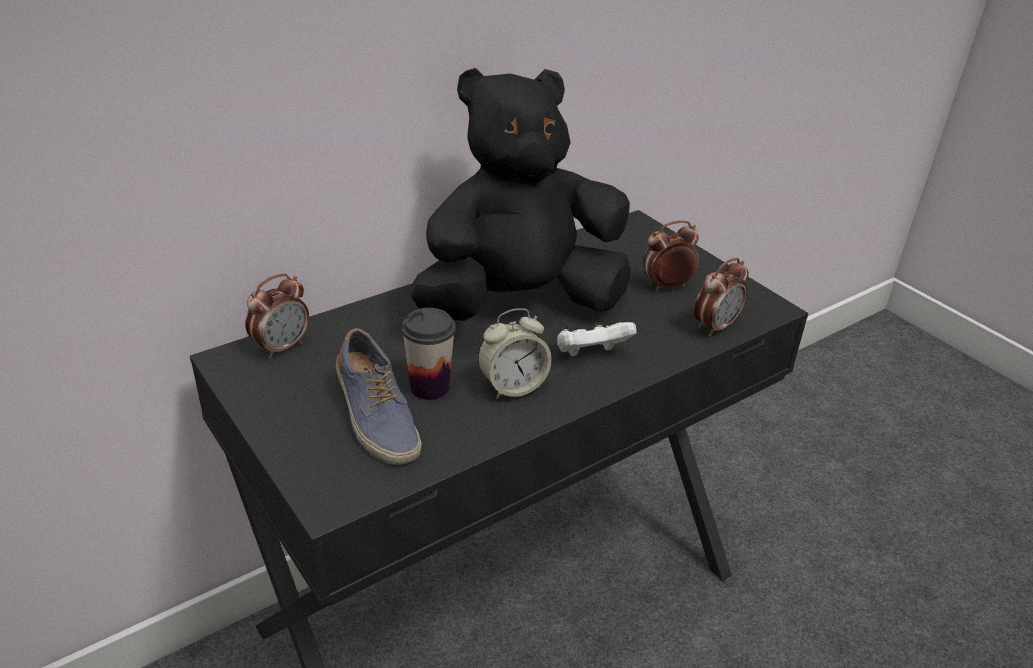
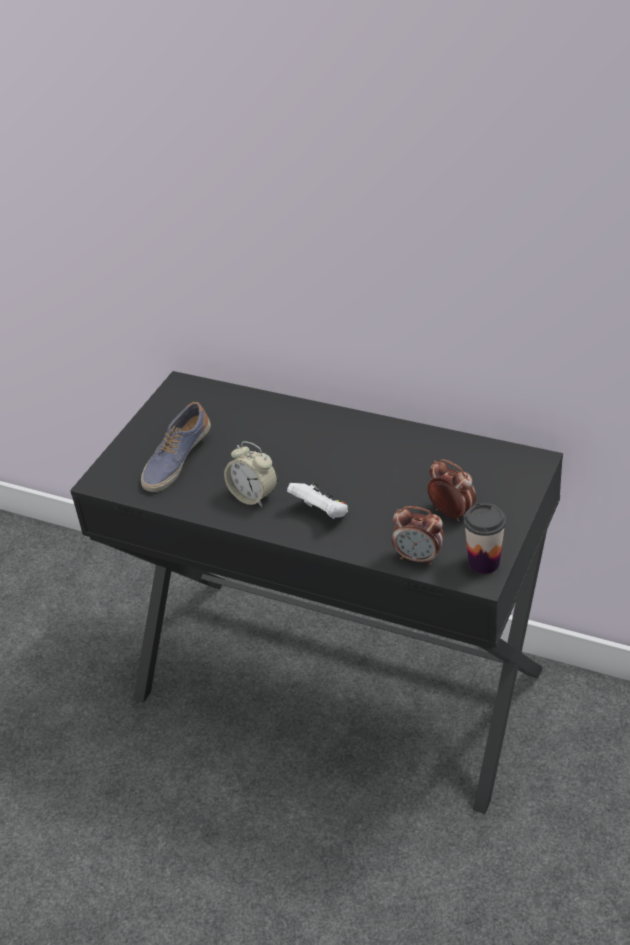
camera: 65 degrees right, 5 degrees up
(281, 347) = (208, 395): alarm clock -> none
(429, 387) = (222, 465): cup -> cup (484, 562)
(519, 303) = (350, 457): black plush toy -> none

